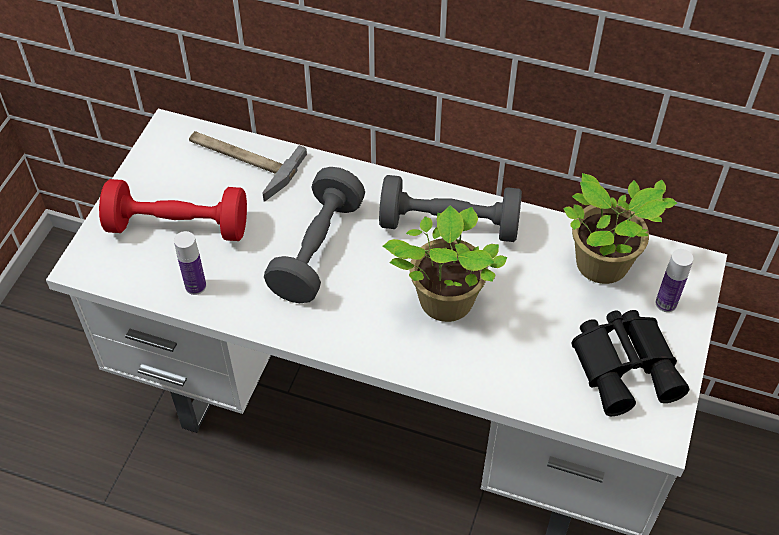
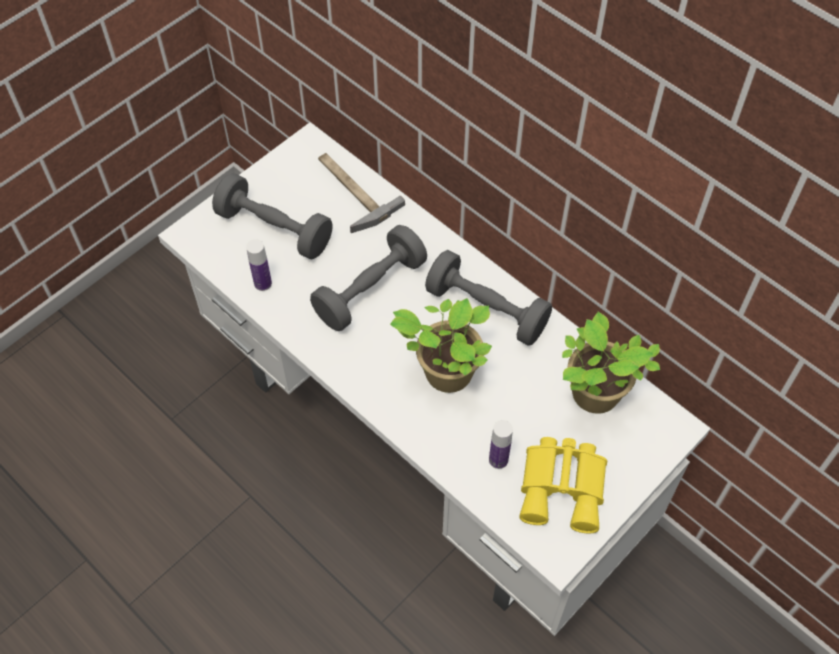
camera: 25 degrees right, 5 degrees up
(178, 227) = (274, 229): red dumbbell -> grey dumbbell
(626, 365) = (564, 487): black binoculars -> yellow binoculars
(666, 303) = (629, 449): bottle -> bottle (498, 460)

